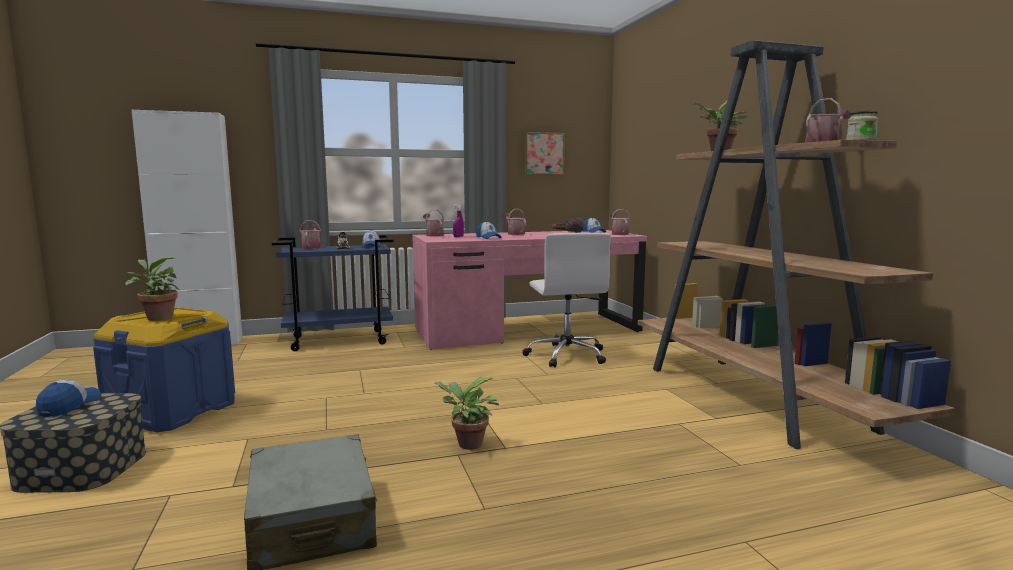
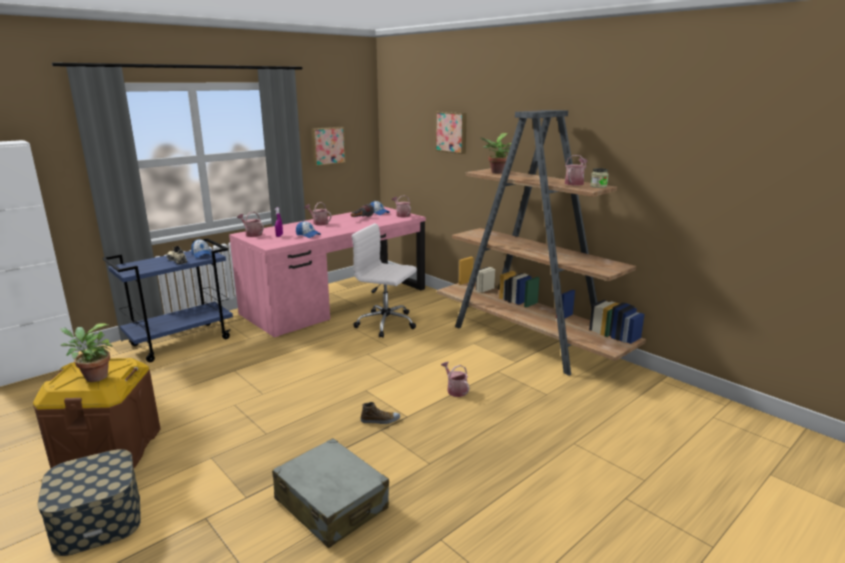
camera: 25 degrees left, 10 degrees up
(69, 406) = (76, 475): cap -> none
(172, 411) = (109, 450): blue storage box -> brown storage box
(312, 247) = (143, 262): watering can -> watering can (455, 390)
(466, 444) = (380, 420): potted plant -> shoe
(566, 355) = (387, 324): white office chair -> white office chair turned 150 degrees clockwise
(682, 123) = (452, 132): none -> picture

